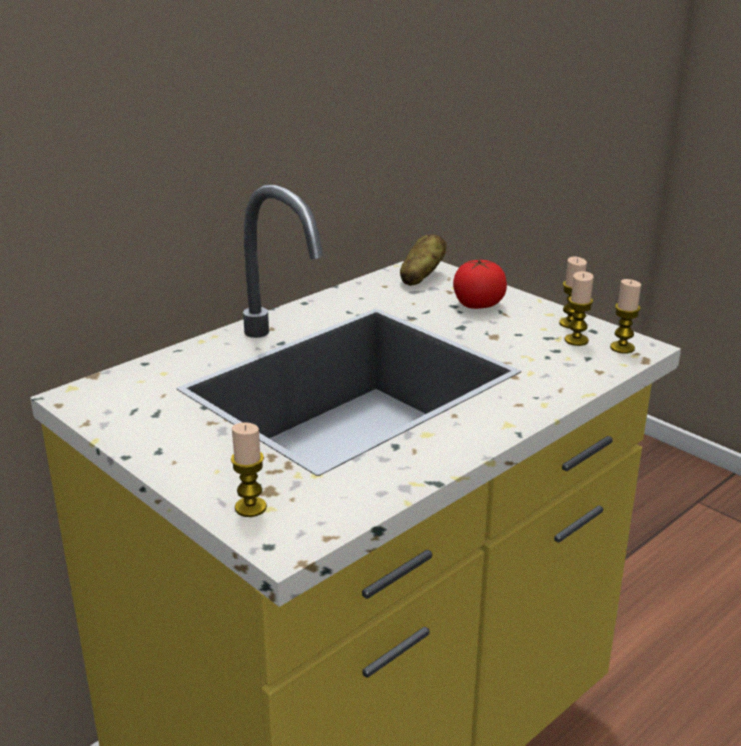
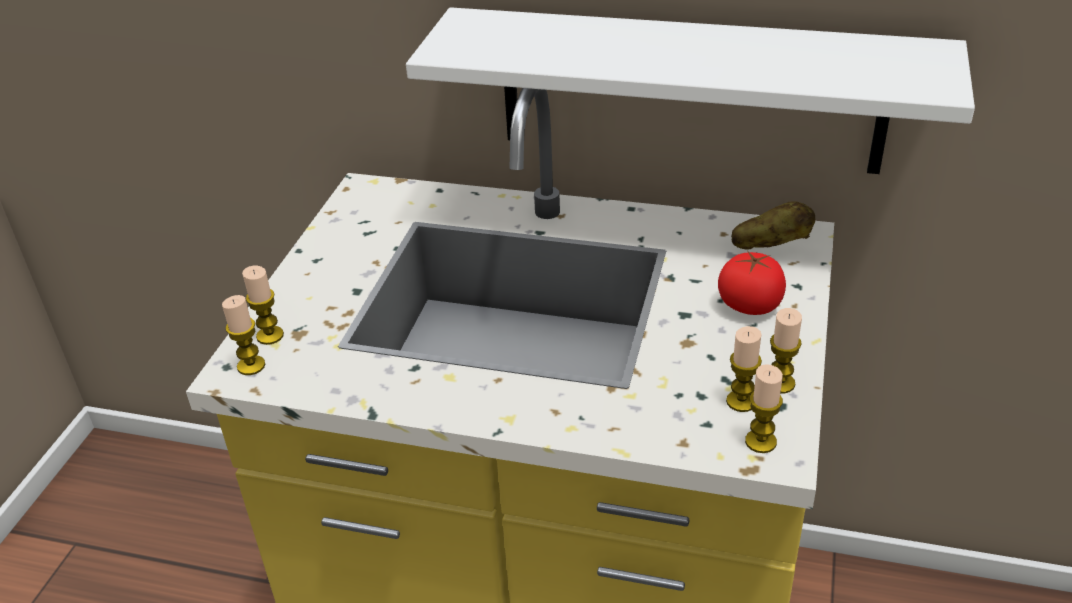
camera: 60 degrees right, 10 degrees up
(286, 530) = (251, 366): none -> candle
(316, 180) = (690, 91): none -> white shelf

